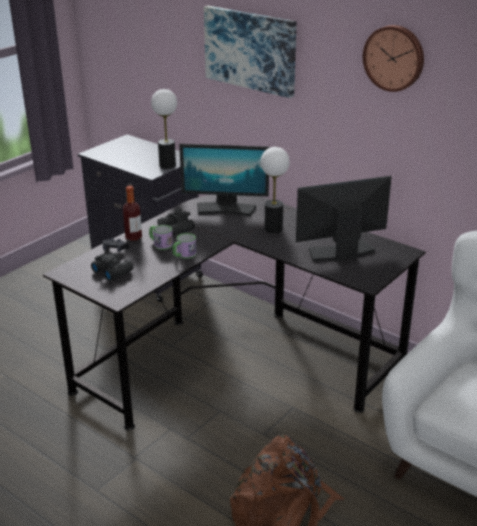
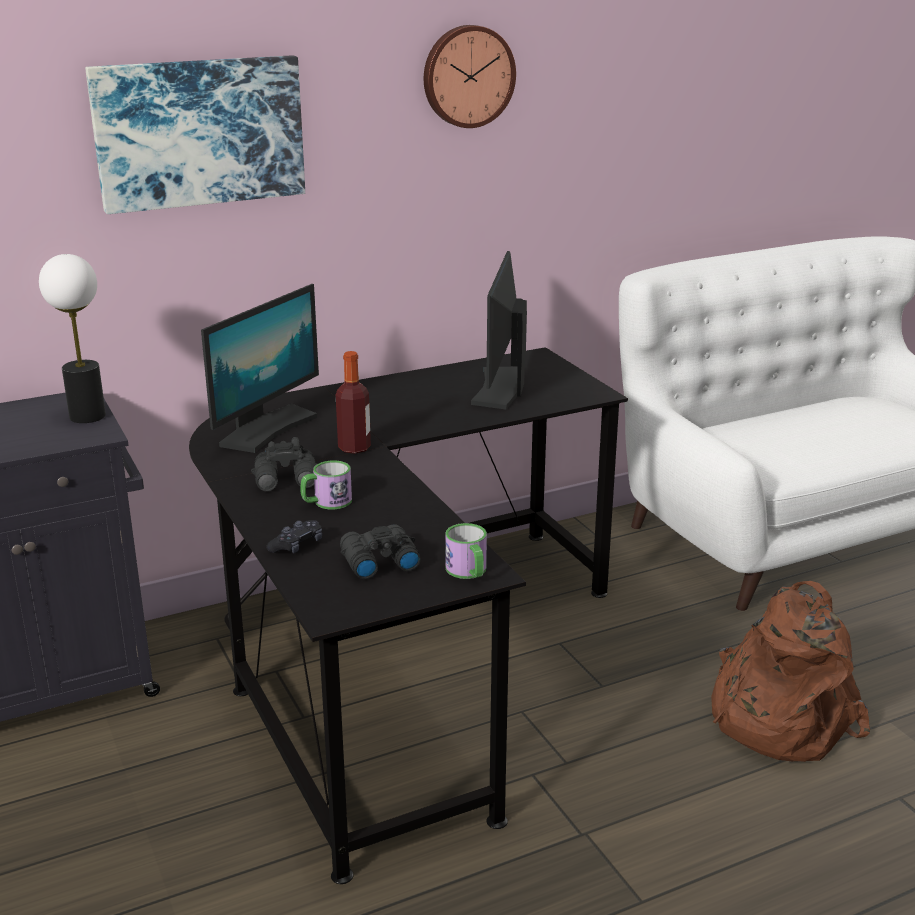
camera: 65 degrees left, 5 degrees down
(133, 237) = (270, 521): bottle -> bottle (354, 448)
(184, 255) = (389, 491): mug -> mug (469, 572)
(273, 229) = (380, 412): table lamp -> none

